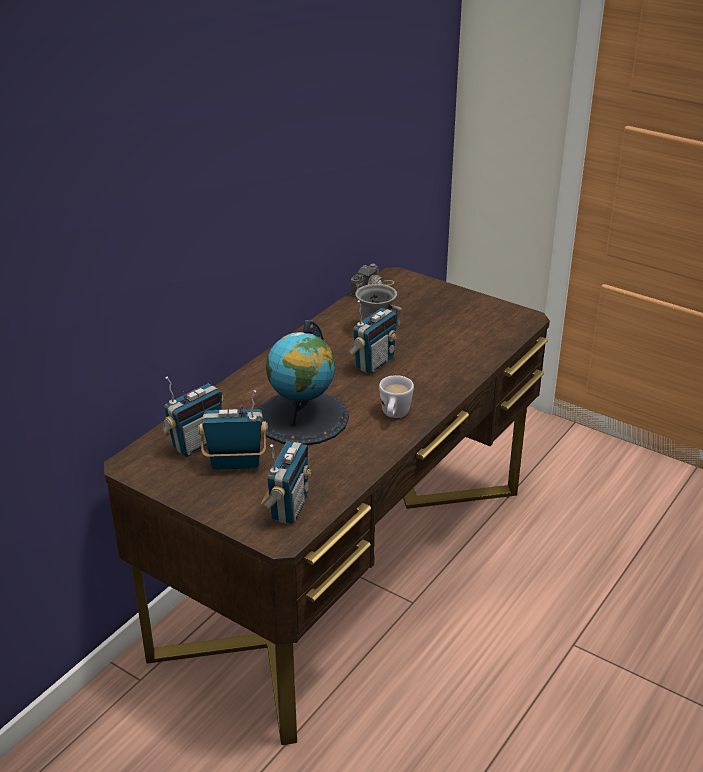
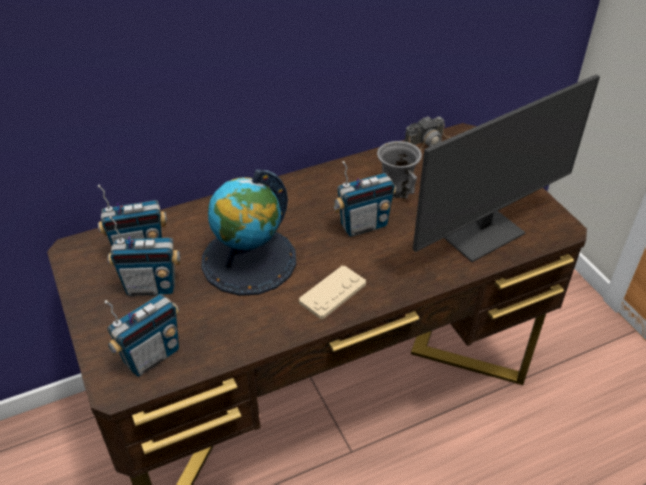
camera: 30 degrees right, 10 degrees up
(235, 464) = (151, 287): radio -> radio turned 150 degrees clockwise
(394, 415) = (332, 293): white mug -> beige game controller
(470, 339) = (481, 232): none -> monitor

